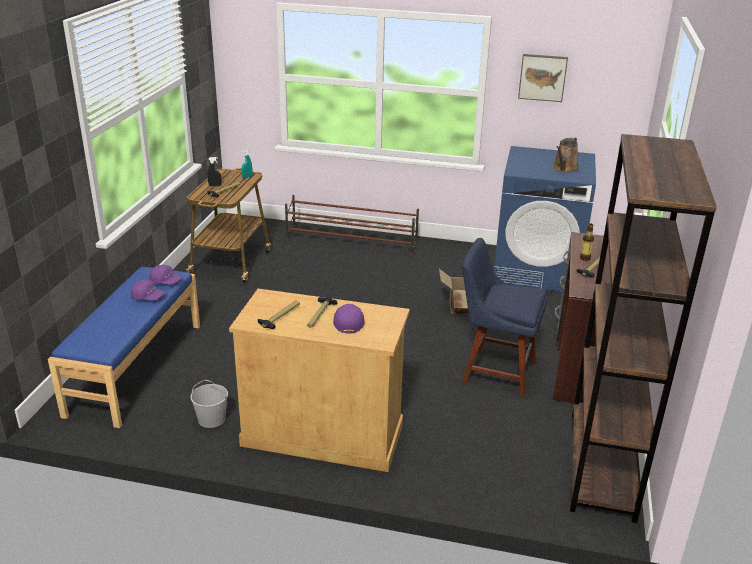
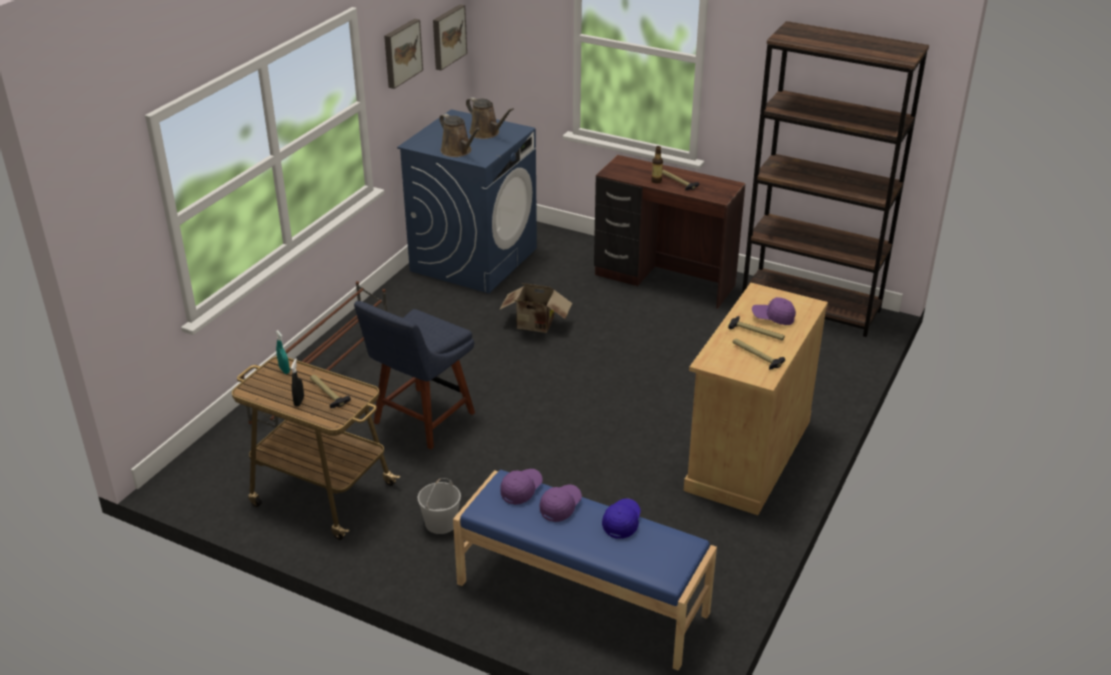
camera: 75 degrees left, 5 degrees up
(131, 322) = (622, 522): none -> blue cap
(211, 419) = (705, 534): white bucket -> white bucket (441, 523)
(495, 370) = (662, 329): blue chair -> blue chair (421, 420)
(522, 163) = (458, 151): none -> brown watering can
(614, 93) = (447, 36): none -> picture

